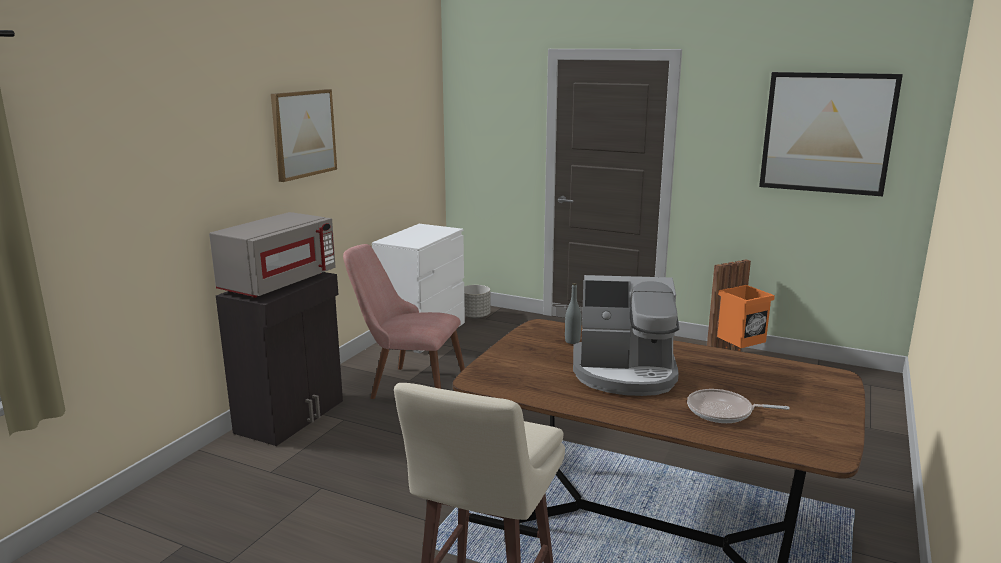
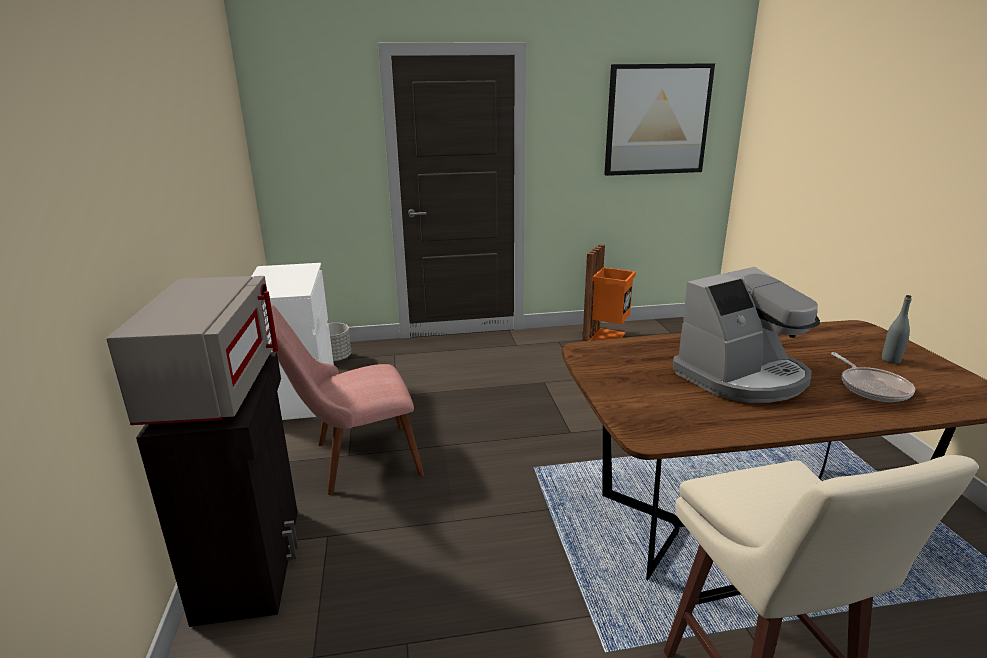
camera: 35 degrees left, 5 degrees up
(303, 134) = (159, 158): picture -> none
(572, 341) = (640, 358): grey bottle -> grey bottle (891, 360)
(723, 412) = (872, 387): frying pan -> frying pan turned 75 degrees counterclockwise

